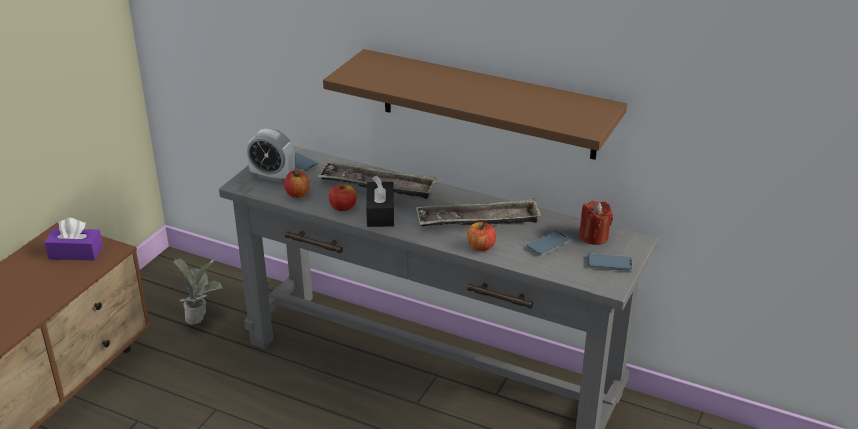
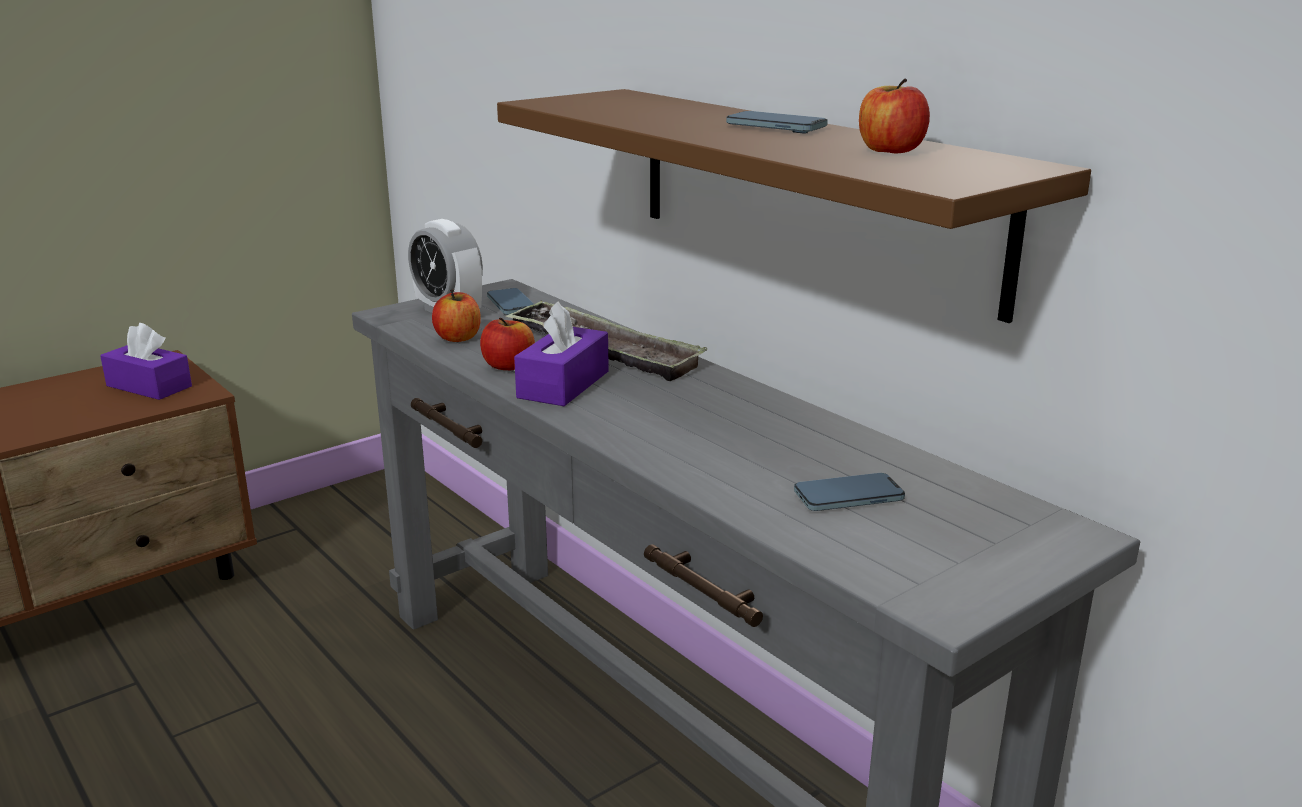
camera: 25 degrees right, 10 degrees down
(201, 317) = (366, 560): potted plant -> none
(380, 213) = (563, 384): black tissue box -> purple tissue box
(478, 220) = (736, 428): tray -> none
(481, 247) = (698, 469): apple -> apple (890, 150)
(594, 237) = (971, 505): red candle -> none
(609, 264) = (971, 564): phone -> phone (776, 127)

